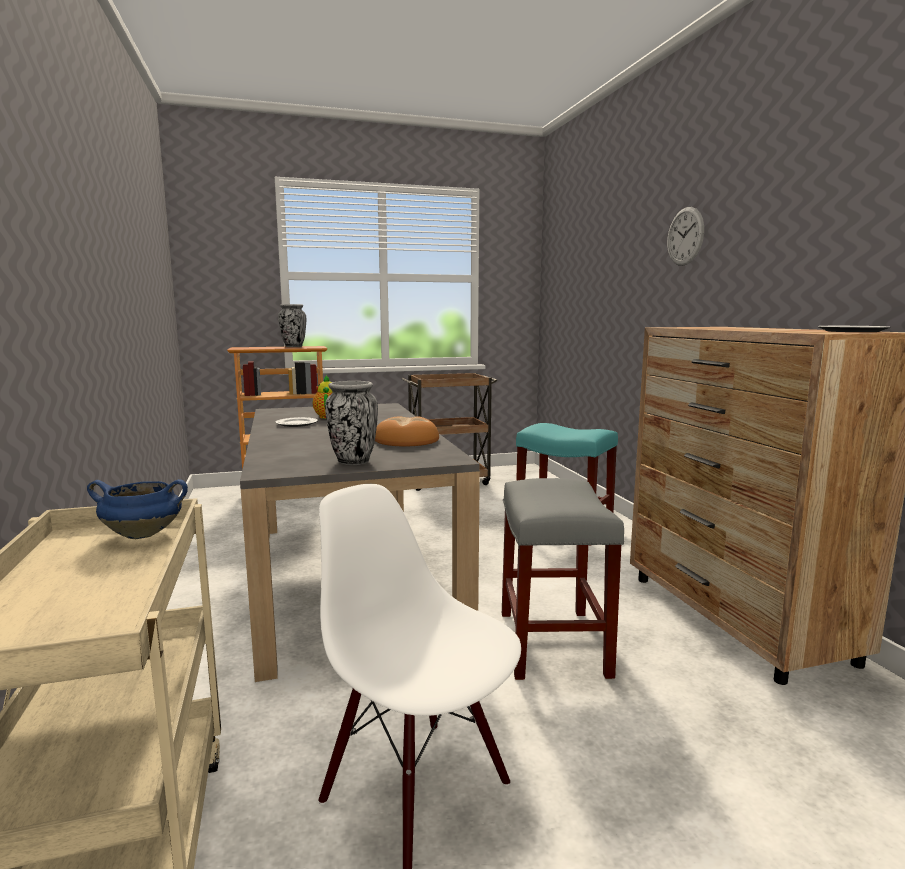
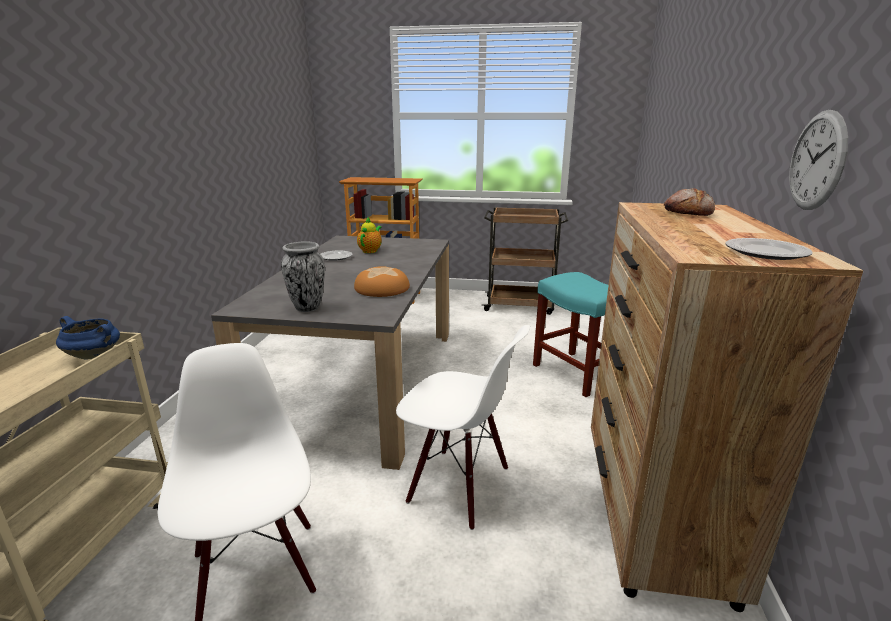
camera: 25 degrees right, 10 degrees up
(293, 346) = (395, 179): vase -> none
(553, 644) = (458, 486): grey stool -> white chair
(685, 236) = (726, 89): wall clock -> wall clock (817, 161)
(721, 327) = (688, 213): none -> bread

